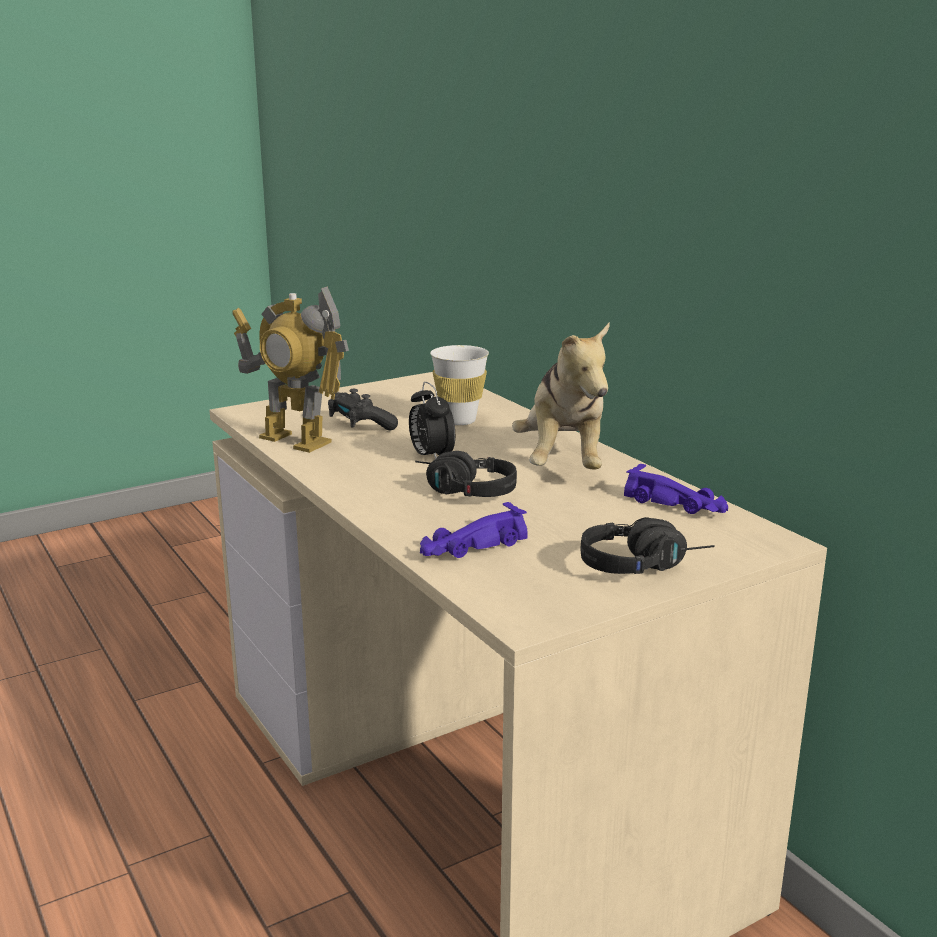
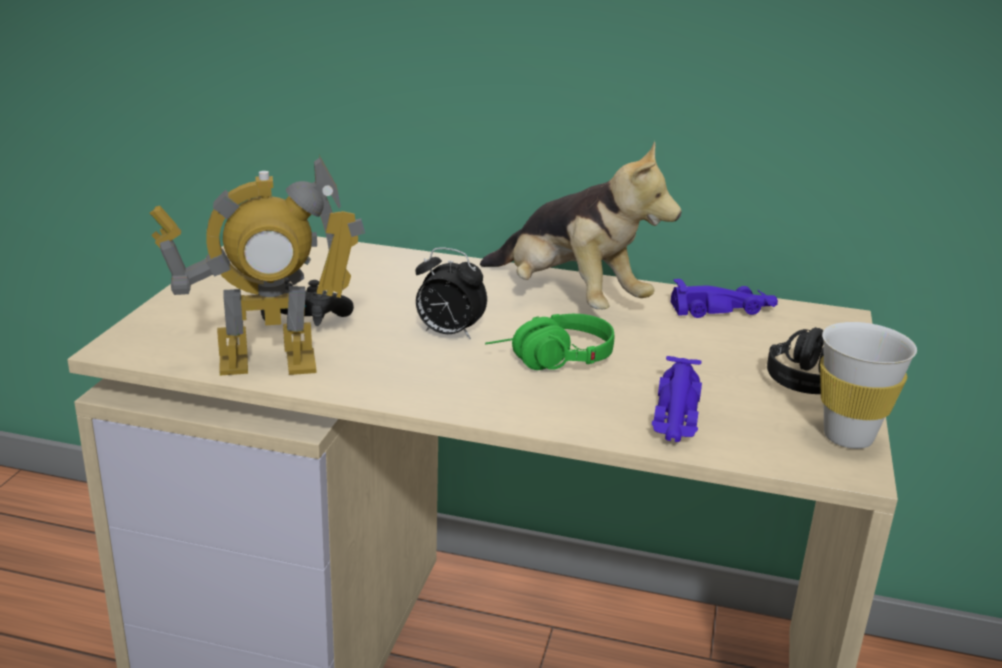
camera: 45 degrees left, 5 degrees up
(459, 421) = (389, 283): white cup -> white cup (848, 437)
(461, 491) = (550, 361): black headphones -> green headphones

